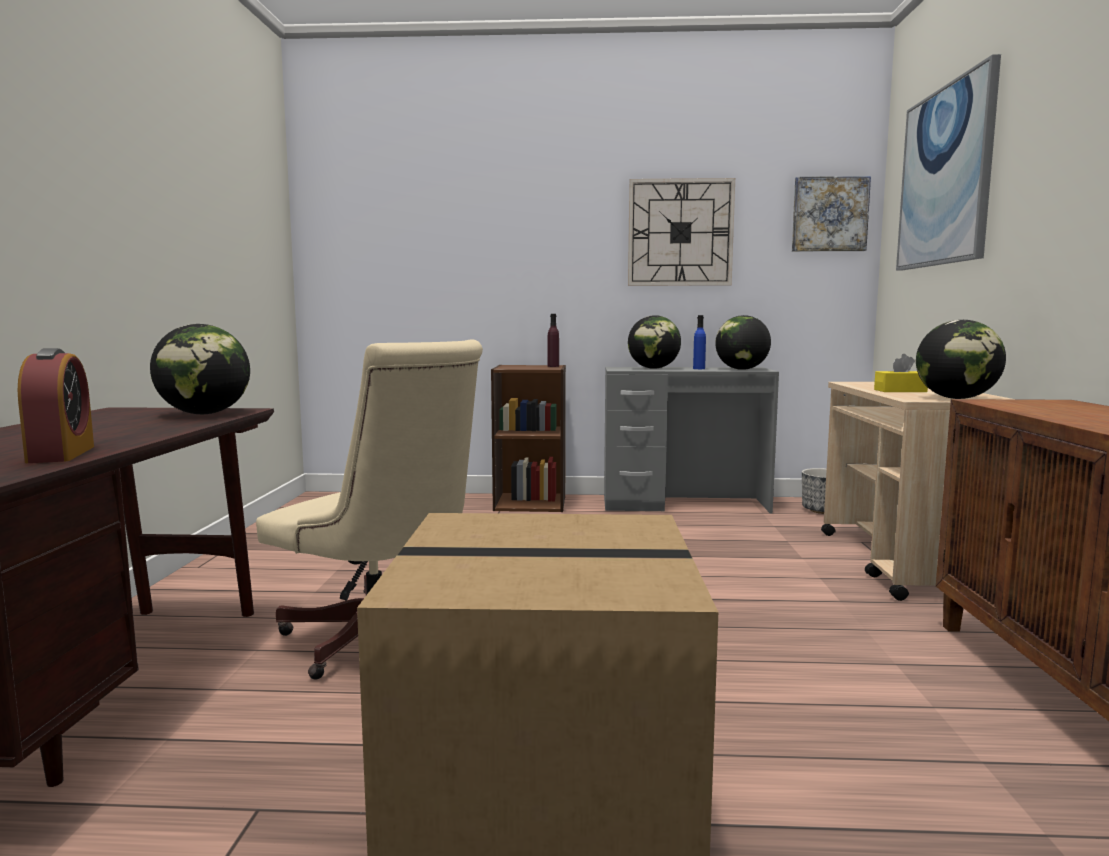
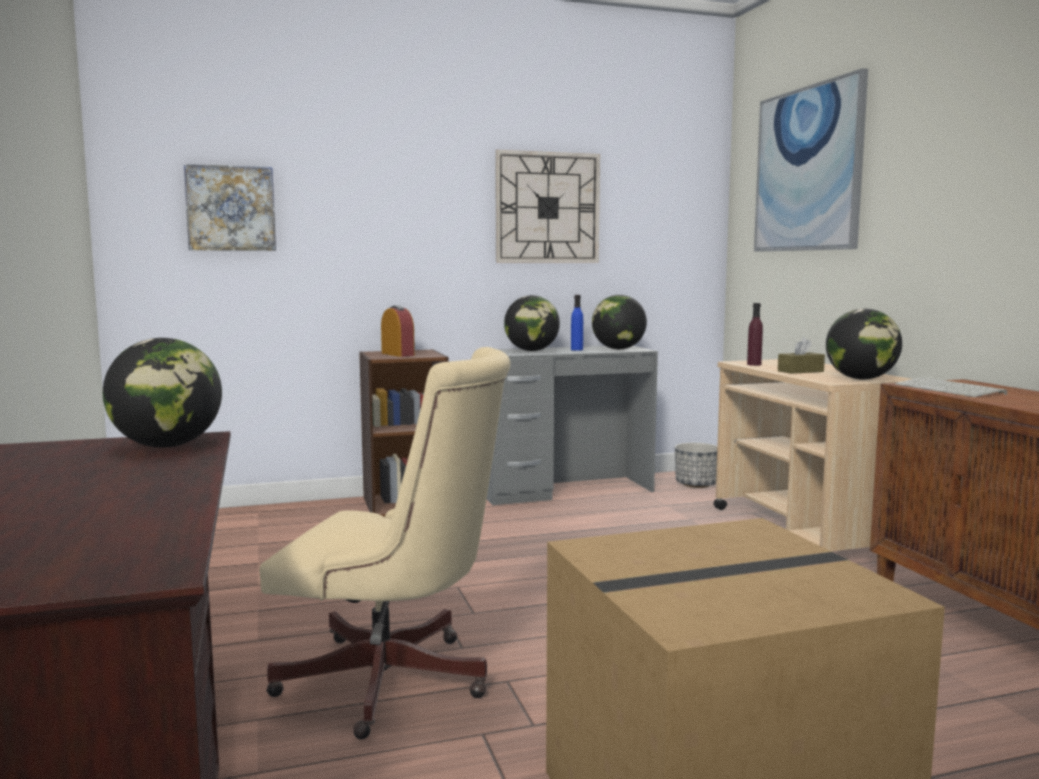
camera: 20 degrees left, 0 degrees up
(61, 454) = (152, 522): alarm clock -> alarm clock (397, 354)
(553, 366) = (427, 352): purple bottle -> purple bottle (754, 364)
(829, 214) = (684, 193): picture -> picture (231, 208)
(900, 391) = (800, 371): yellow tissue box -> brown tissue box
(1024, 406) = (950, 389): none -> keyboard

